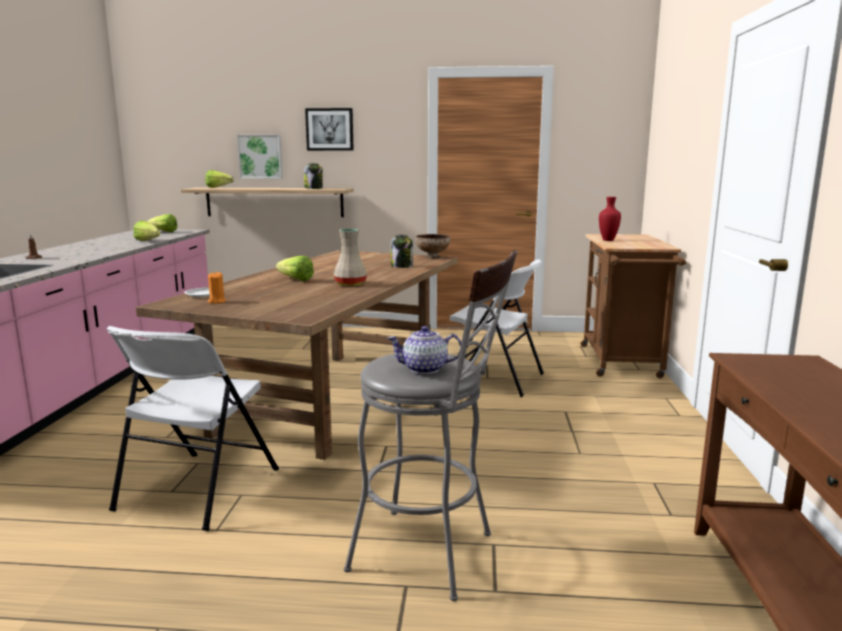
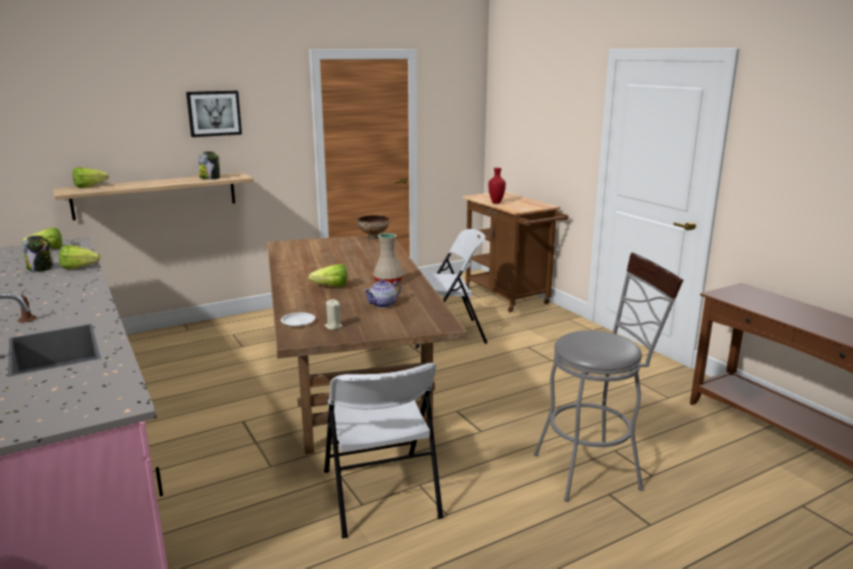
camera: 35 degrees left, 5 degrees up
(216, 301) = (333, 326): orange candle -> beige candle
(260, 156) = (135, 147): picture -> none
(402, 266) = (375, 253): jar -> jar (41, 268)
(425, 369) = (612, 346): teapot -> teapot (383, 304)

